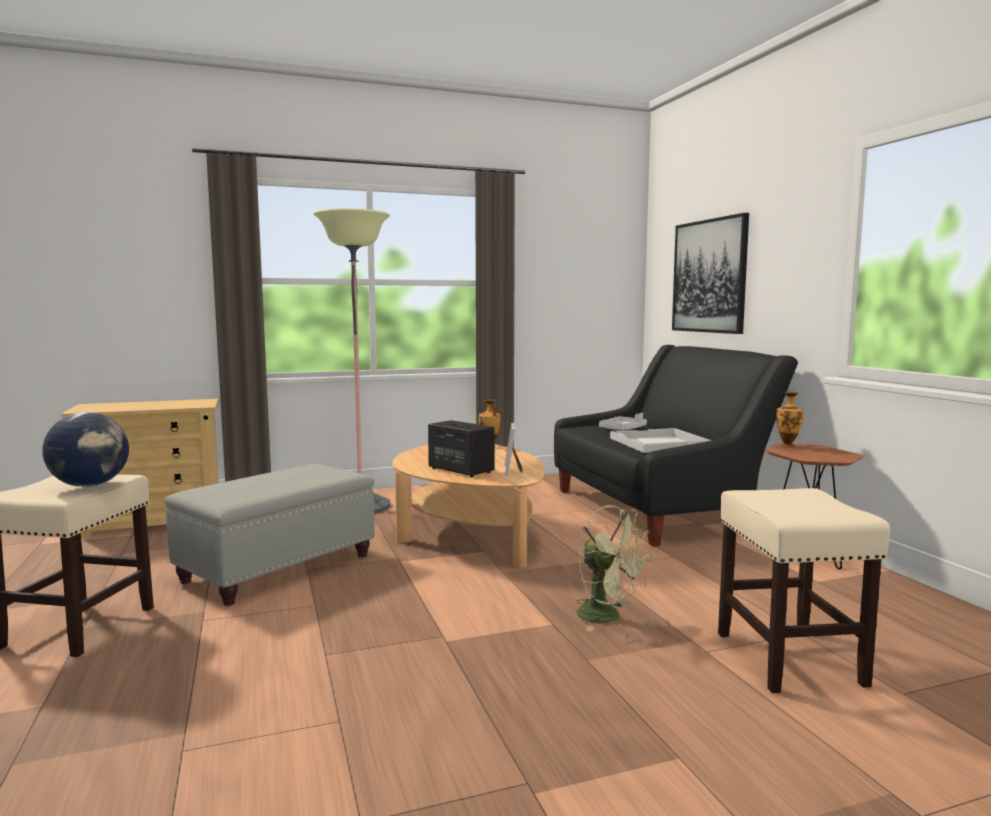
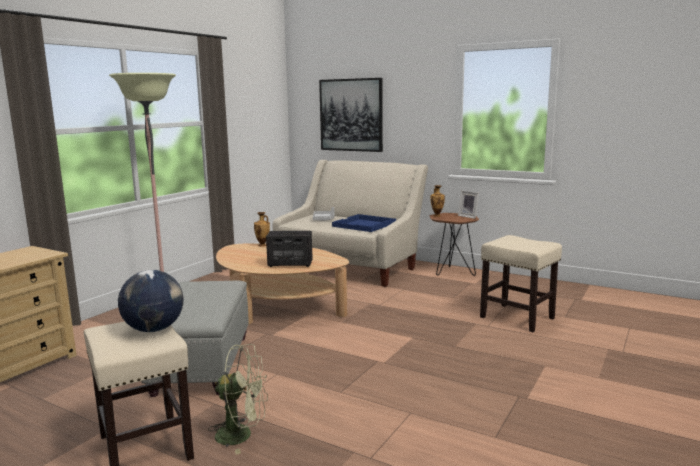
camera: 40 degrees left, 5 degrees up
(513, 471) = (321, 258): picture frame -> picture frame (469, 216)
(607, 617) = (429, 326): green fan -> green fan (242, 435)
(656, 509) = (350, 266): black sofa -> beige sofa
(659, 443) = (364, 225): white tray -> blue tray

